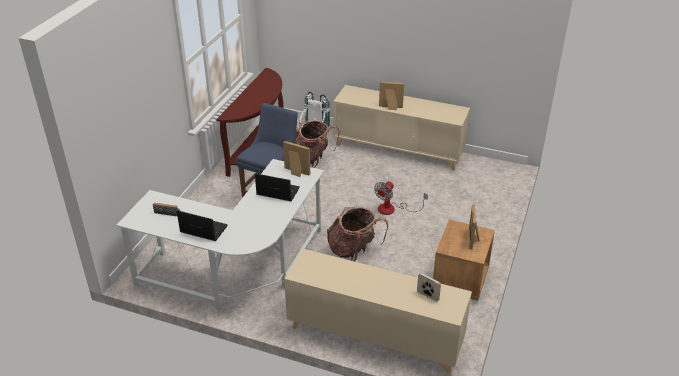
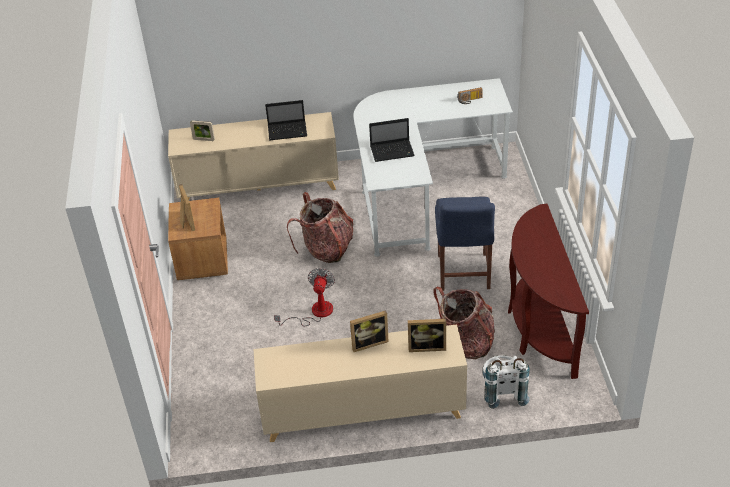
camera: 155 degrees right, 5 degrees up
(202, 229) = (423, 99): laptop -> laptop (288, 131)
(295, 172) = (393, 176): picture frame -> picture frame (427, 346)

